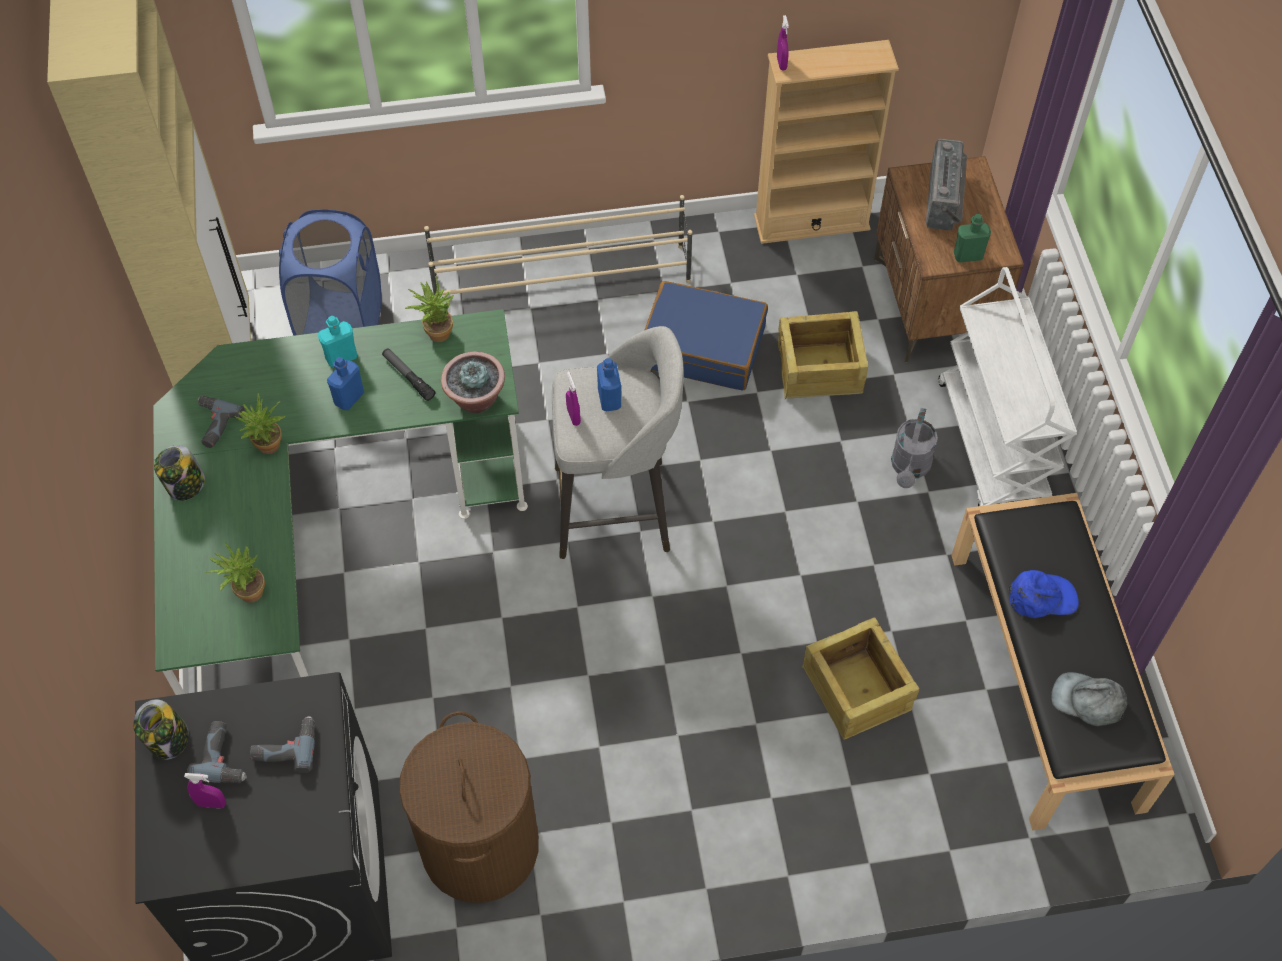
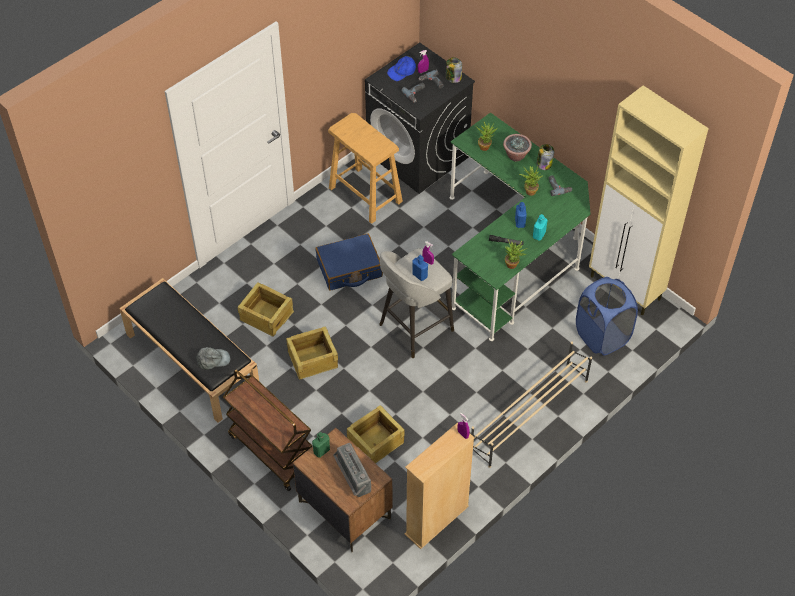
camera: 145 degrees right, 5 degrees down
(475, 399) = (472, 248): potted plant -> potted plant (516, 155)
(479, 846) = (365, 195): brown laundry basket -> beige stool
(703, 346) = (437, 421): blue suitcase -> blue suitcase (349, 268)
(827, 557) = (312, 359): none -> crate
(909, 468) = (302, 418): grey watering can -> none
(993, 444) = (271, 451): white cart -> brown cart
(1042, 597) = (203, 338): blue cap -> blue cap (402, 71)
(1088, 701) = (164, 309): grey cap -> grey cap (213, 360)

